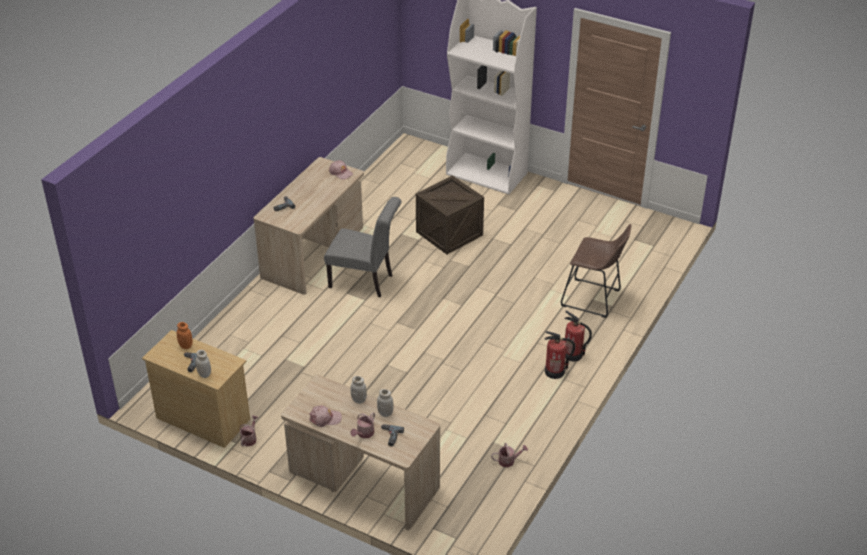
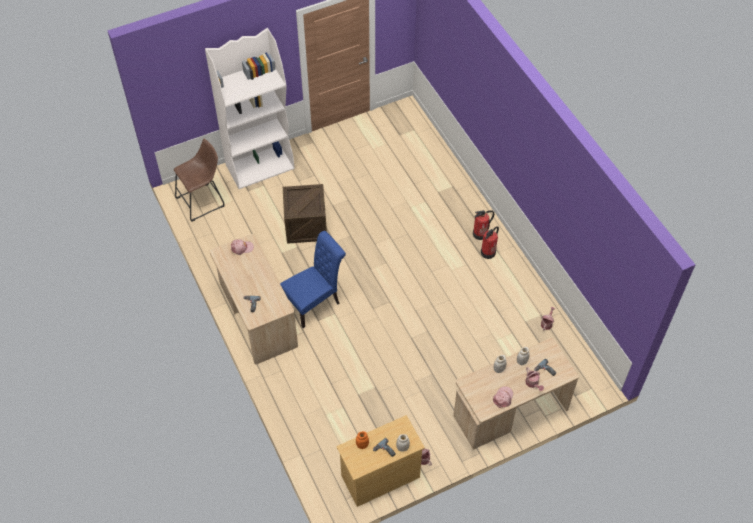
camera: 55 degrees left, 15 degrees up
(365, 281) = (315, 303): grey chair -> blue chair
(594, 299) = (438, 191): brown stool -> brown stool (203, 201)

